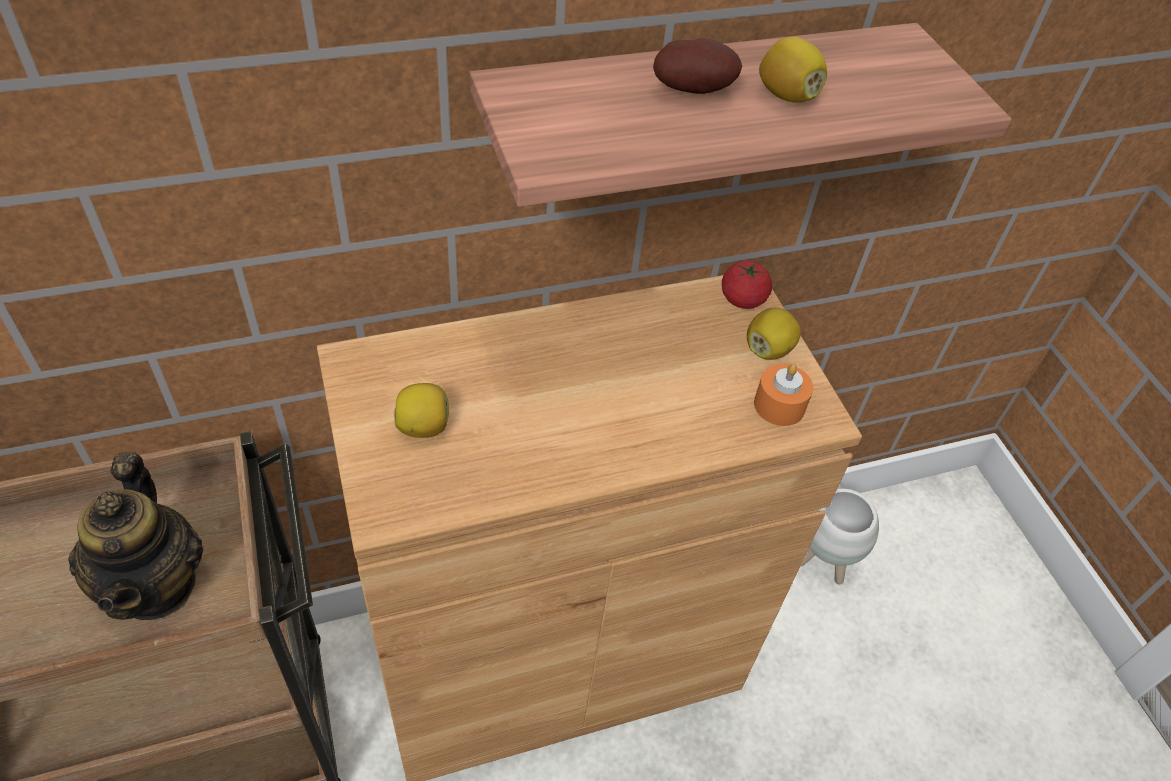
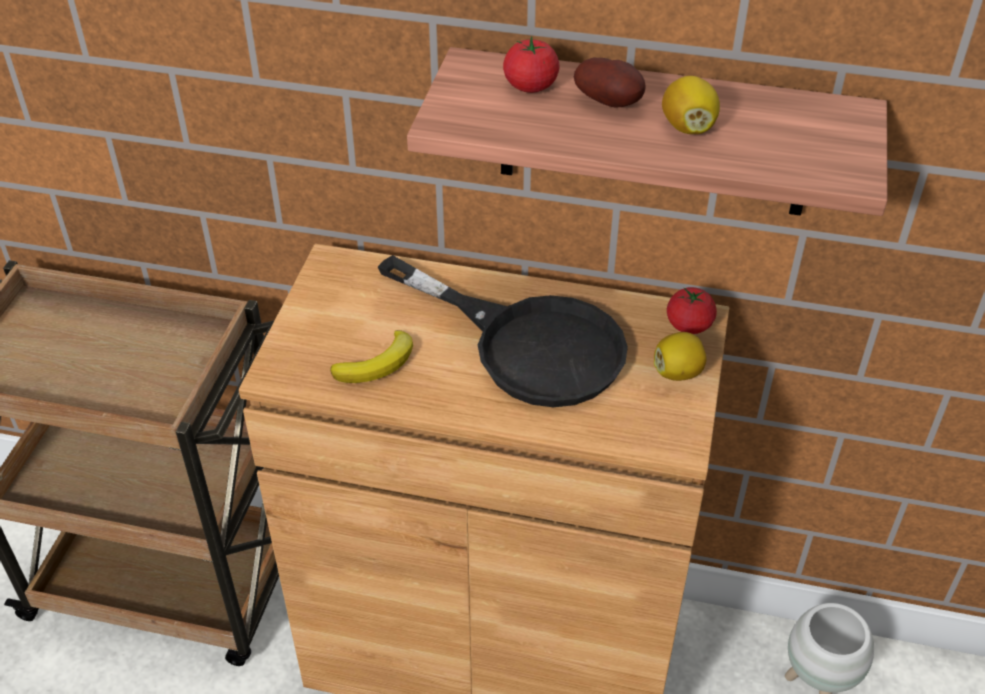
camera: 35 degrees right, 5 degrees down
(155, 584) = (134, 383): teapot -> none
(423, 426) = (347, 326): lemon -> none
(487, 456) = (378, 364): none -> banana
(598, 93) = (530, 86): none -> tomato
(617, 374) = (527, 344): none -> black frying pan
(779, 405) = (649, 418): orange candle -> none

